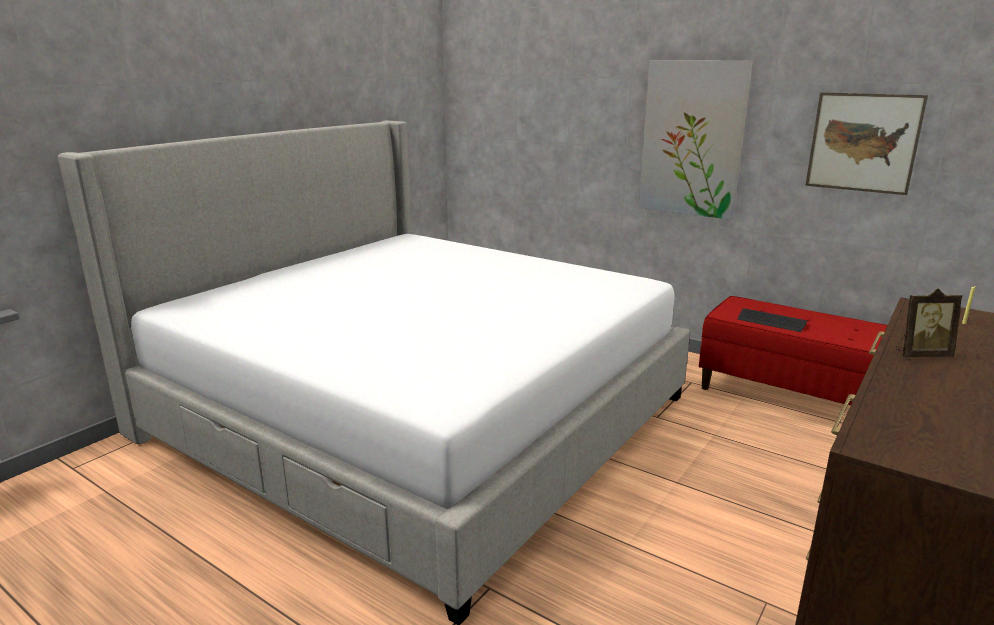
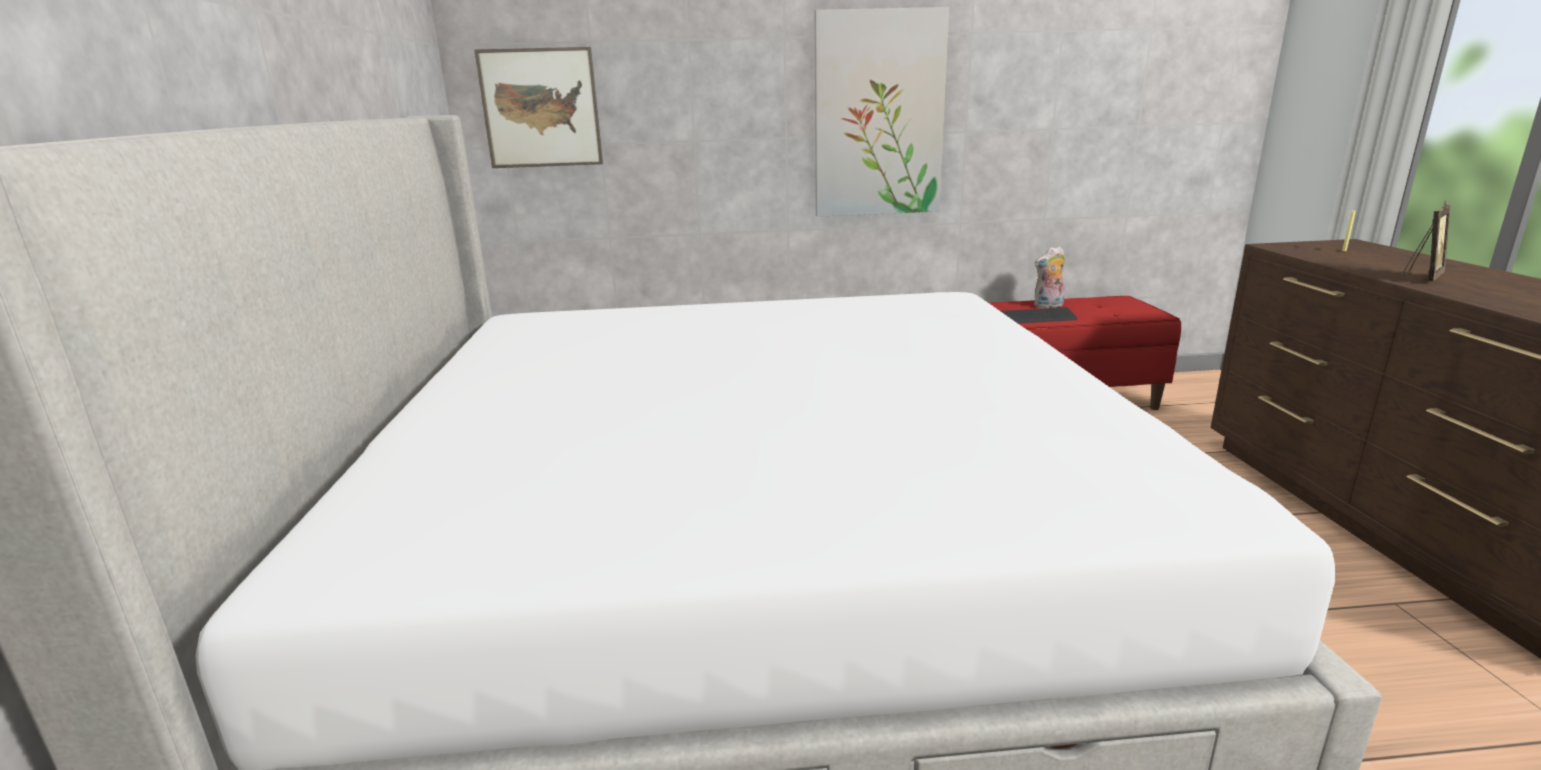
camera: 40 degrees left, 0 degrees up
(806, 317) = (1048, 306): none -> plush toy
(863, 142) = (1071, 100): picture -> picture (541, 108)

